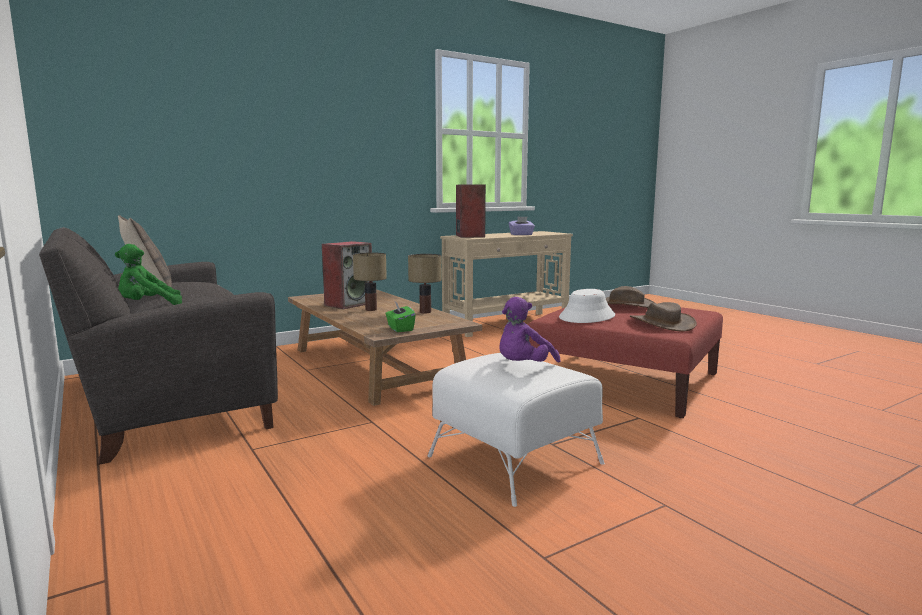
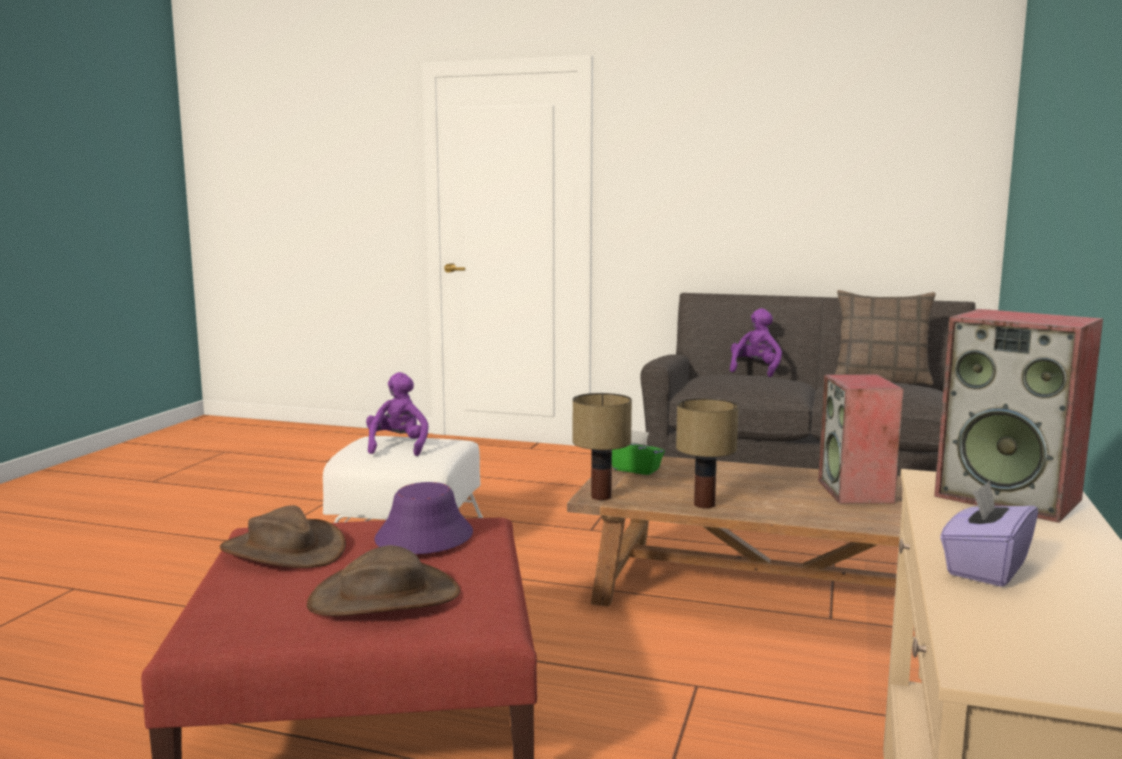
camera: 140 degrees right, 0 degrees up
(148, 306) = (755, 370): green plush toy -> purple plush toy
(370, 310) = (784, 489): table lamp -> table lamp (600, 496)
(587, 317) = (424, 537): white hat -> purple hat

